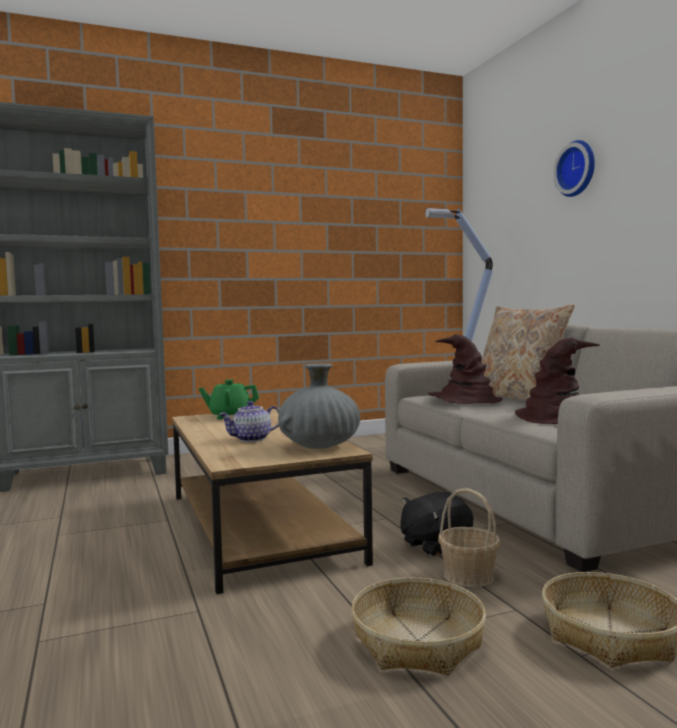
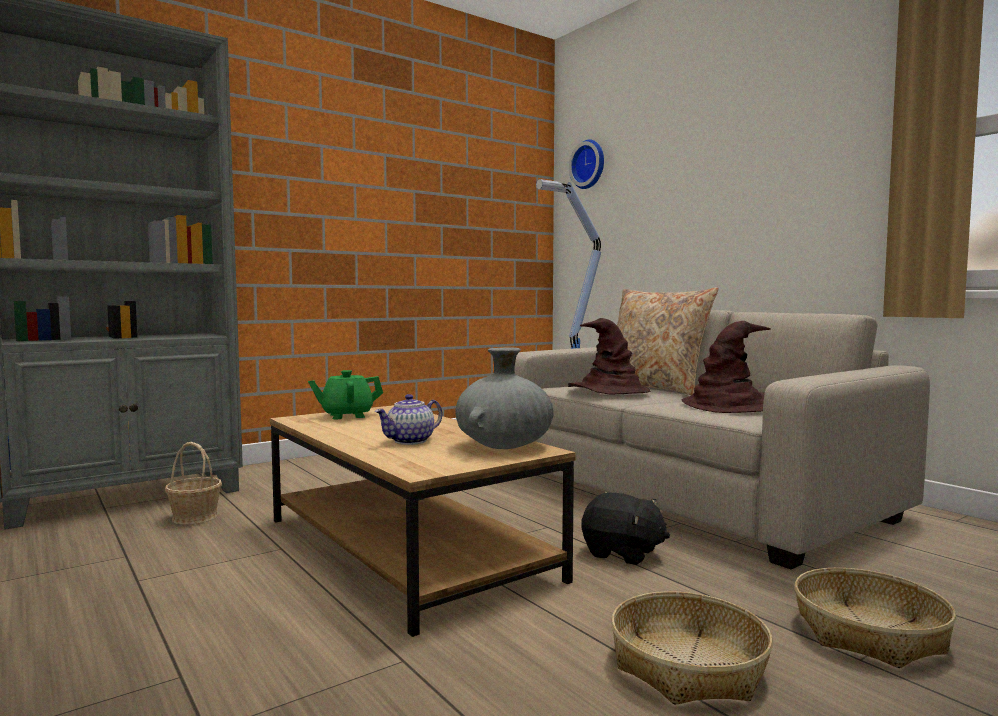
camera: 15 degrees left, 0 degrees up
(435, 545) = (622, 553): black plush toy -> black plush toy turned 105 degrees counterclockwise
(468, 575) = (683, 584): basket -> basket (195, 517)
(578, 169) = (698, 147): wall clock -> wall clock (589, 165)

